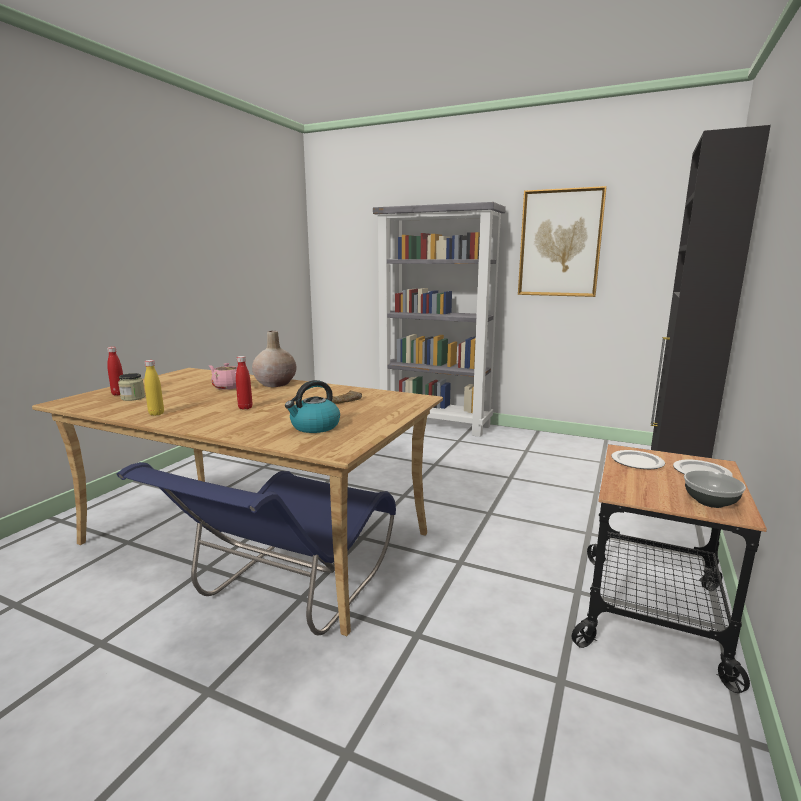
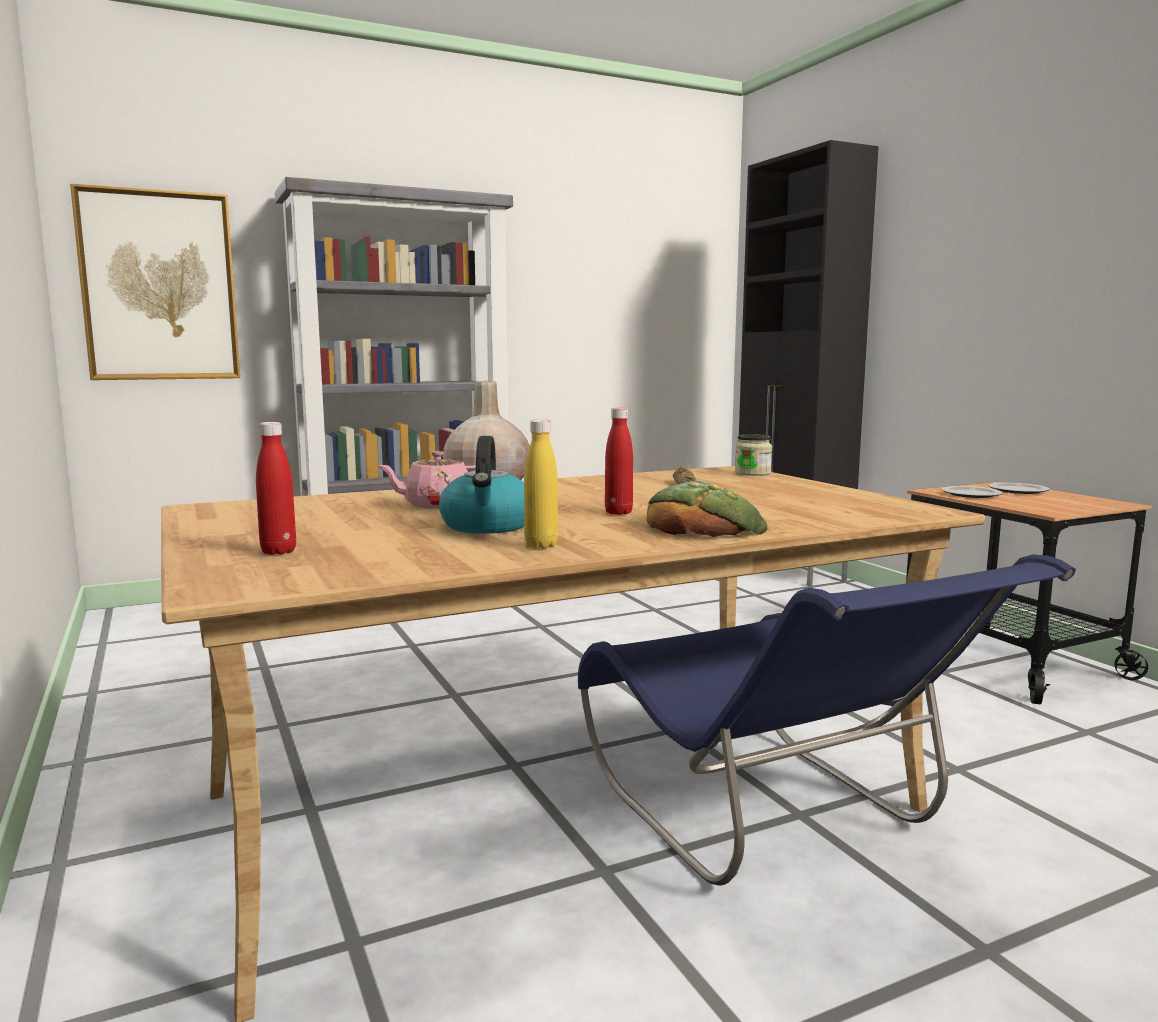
camera: 50 degrees left, 5 degrees down
(133, 398) = (352, 547): jar -> jar (752, 473)
(227, 424) = (703, 526): none -> bread
(314, 427) = (800, 505): kettle -> kettle (487, 526)
(560, 243) = (564, 270): picture -> picture (159, 286)
(710, 502) = (1088, 502): bowl -> none

